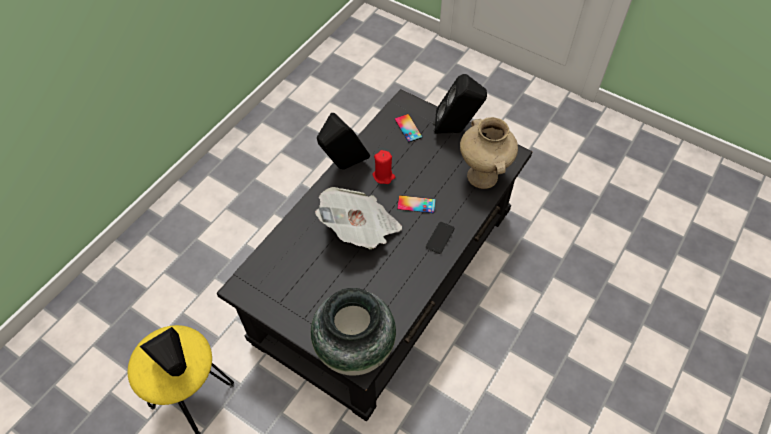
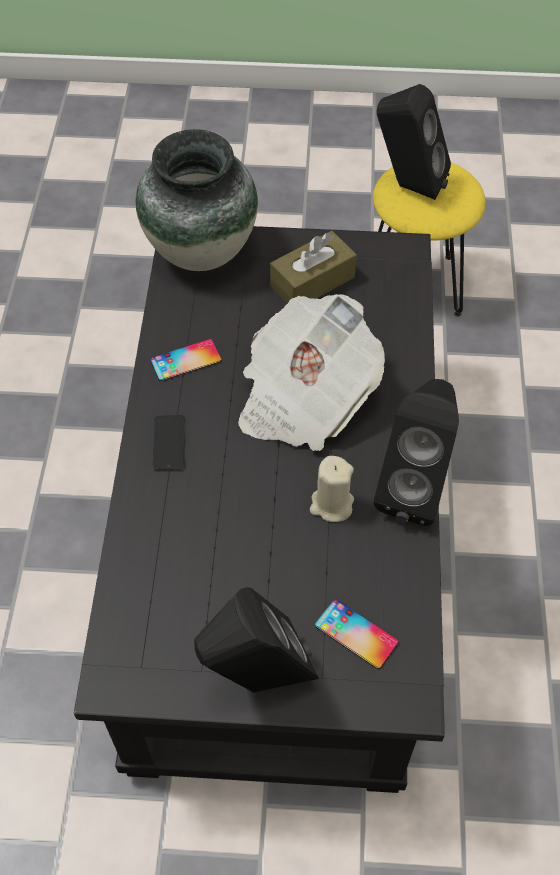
camera: 150 degrees right, 0 degrees up
(306, 294) = (312, 281): none -> brown tissue box
(383, 176) = (331, 505): red candle -> beige candle
(416, 204) = (241, 481): phone -> phone (185, 360)
(483, 176) = (149, 596): beige vase -> none

